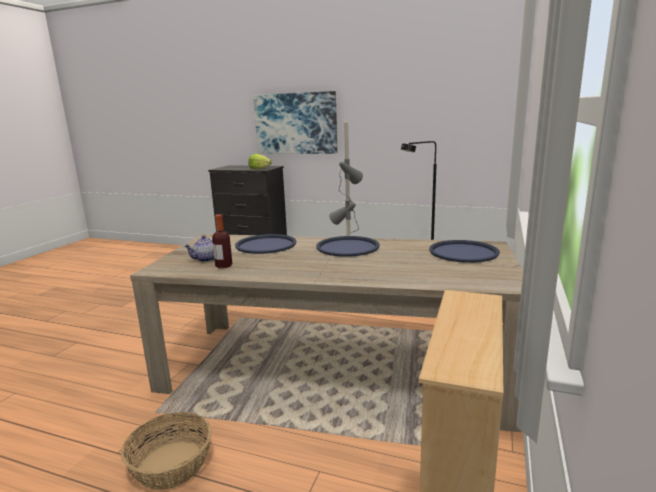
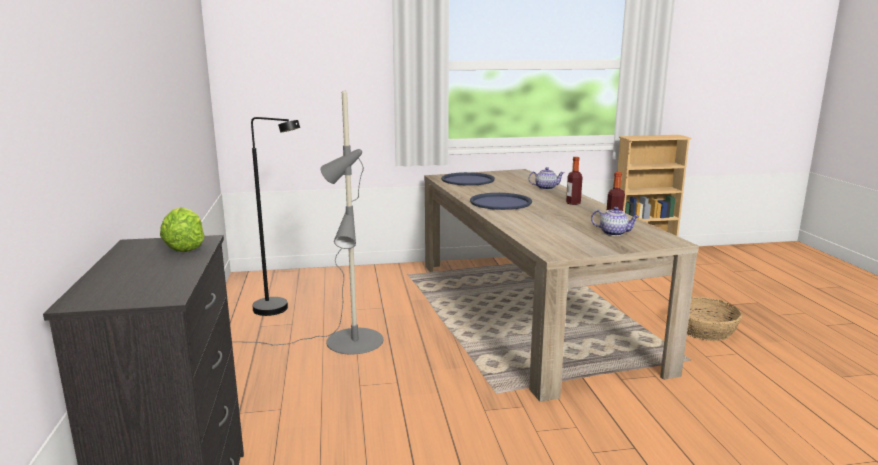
camera: 120 degrees left, 0 degrees up
(266, 245) = (538, 225): blue tray -> none
(295, 123) = (111, 120): picture -> none
(307, 270) = (573, 203): none -> bottle
(388, 275) = (545, 188): none -> teapot

